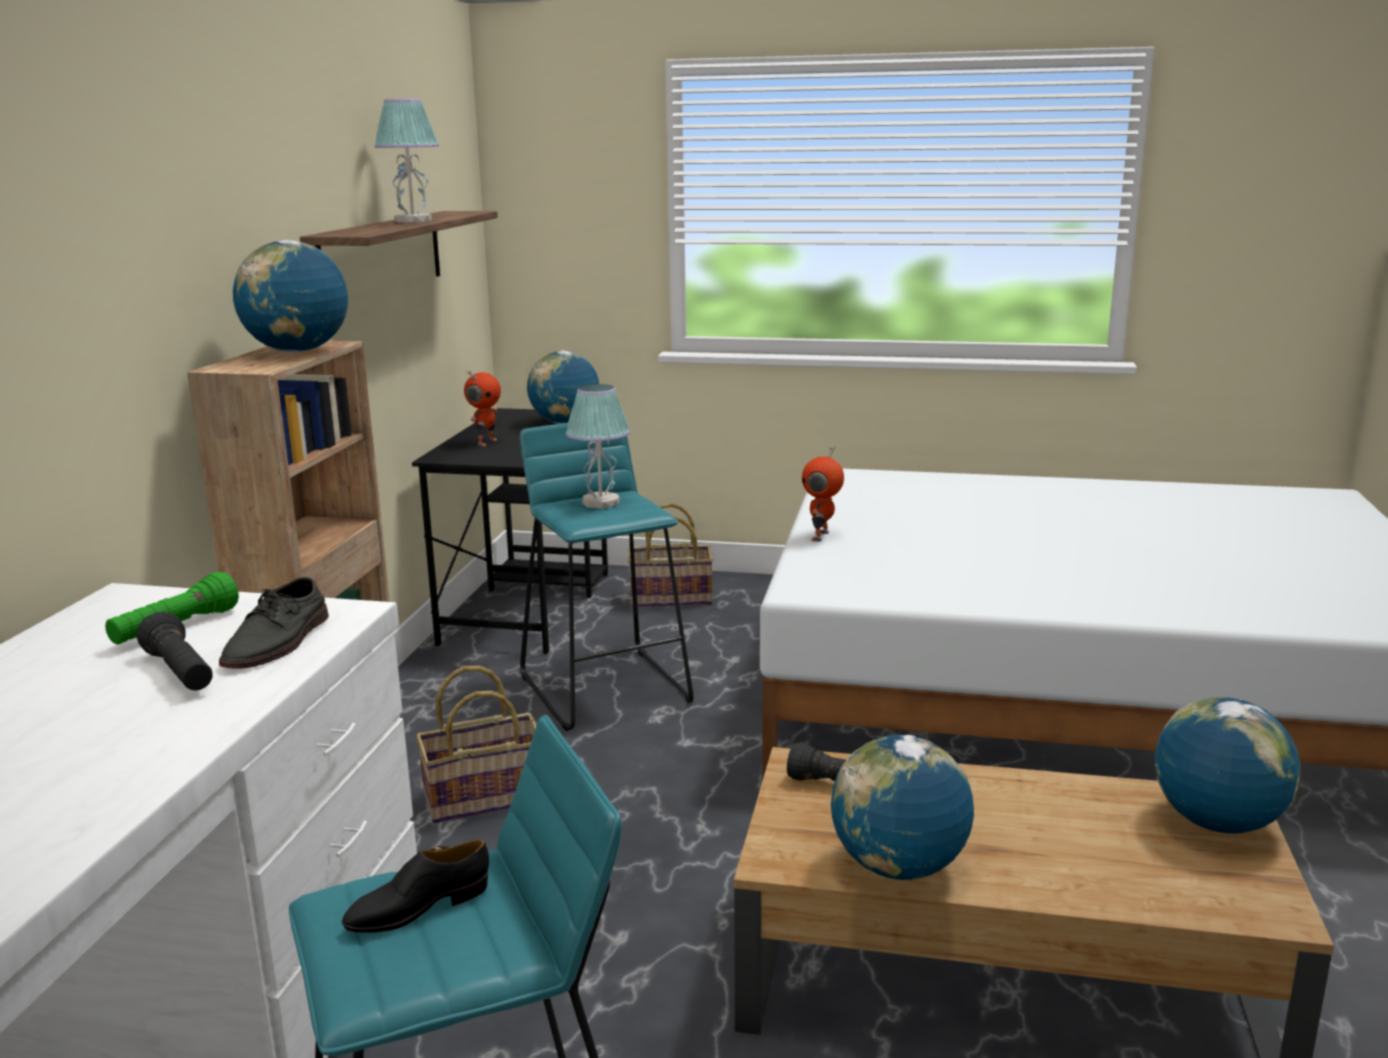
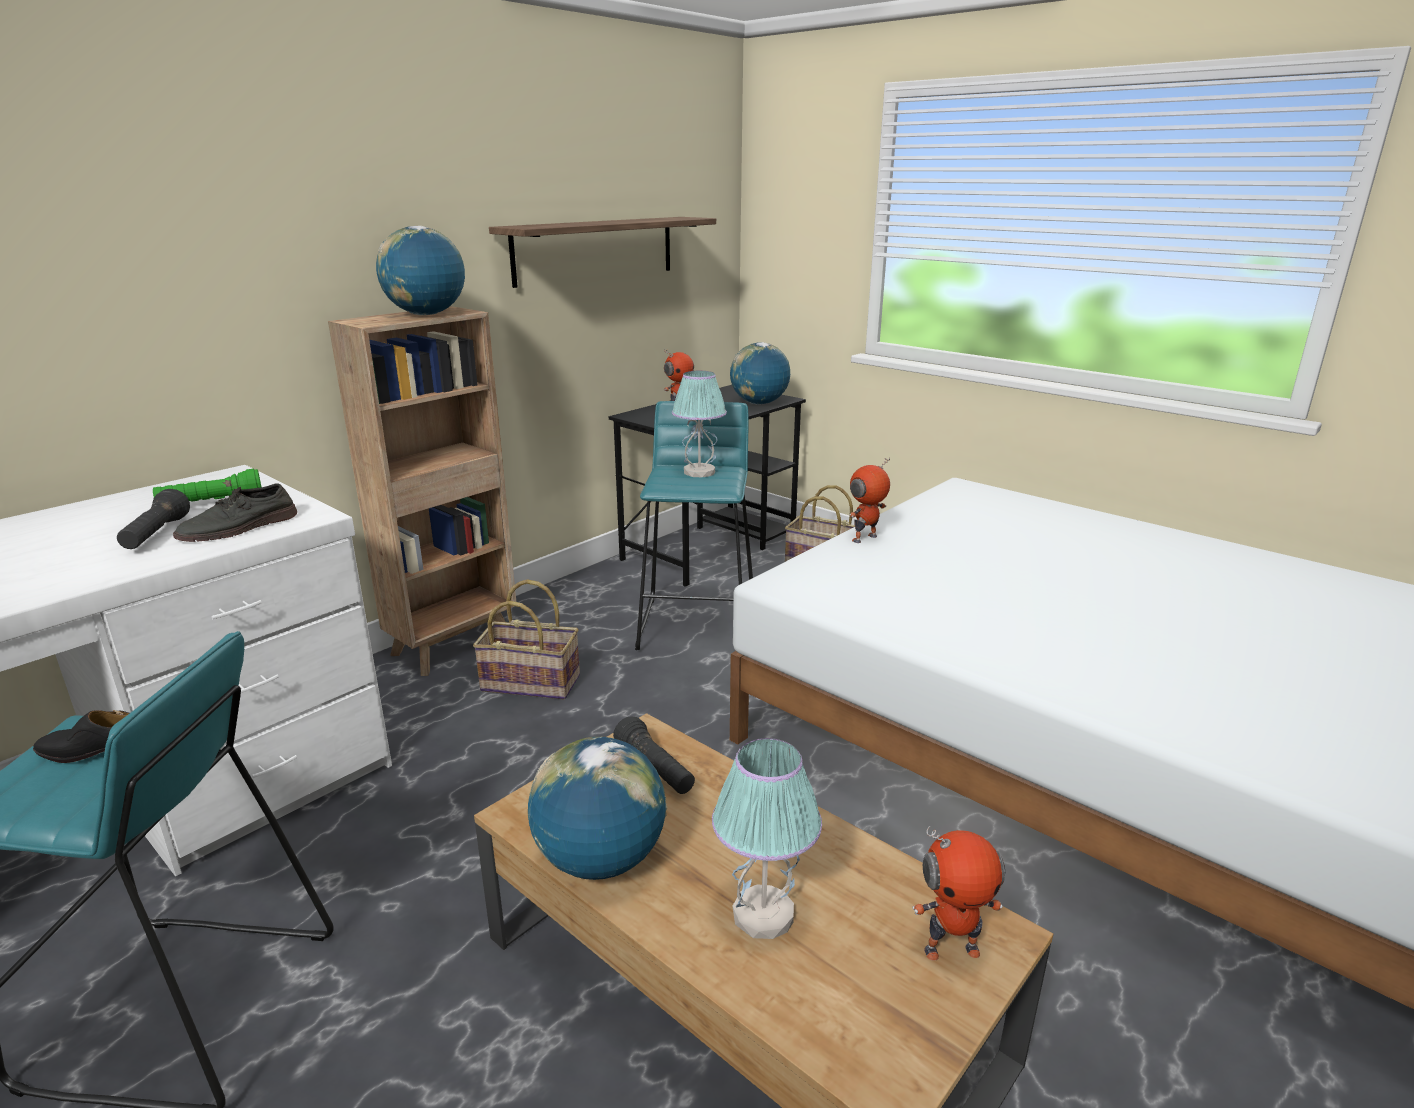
camera: 30 degrees right, 5 degrees up
(413, 221) = (615, 221): table lamp -> table lamp (763, 915)
(1217, 823) = (951, 949): globe -> toy robot

